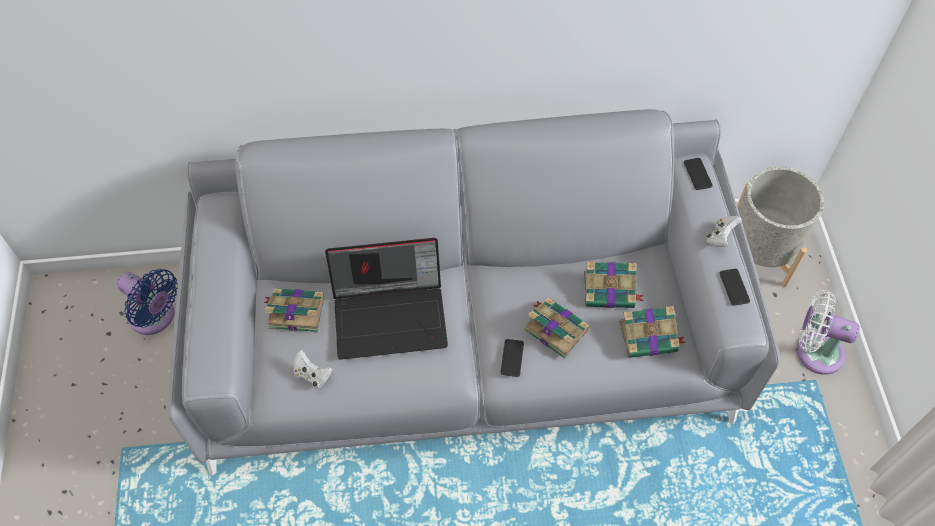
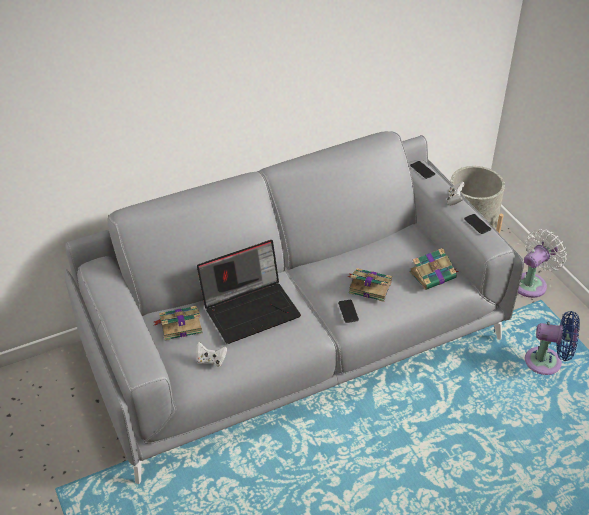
camera: 20 degrees left, 15 degrees down
(155, 317) = (43, 393): blue fan -> blue fan (547, 362)
(610, 290) = (394, 255): book -> none
(814, 351) = (532, 283): white fan -> white fan turned 135 degrees clockwise

